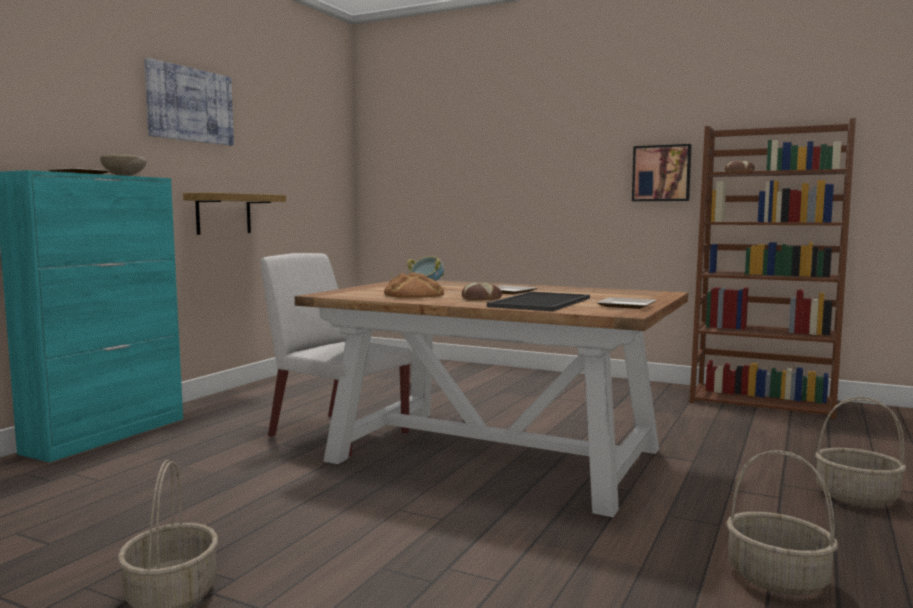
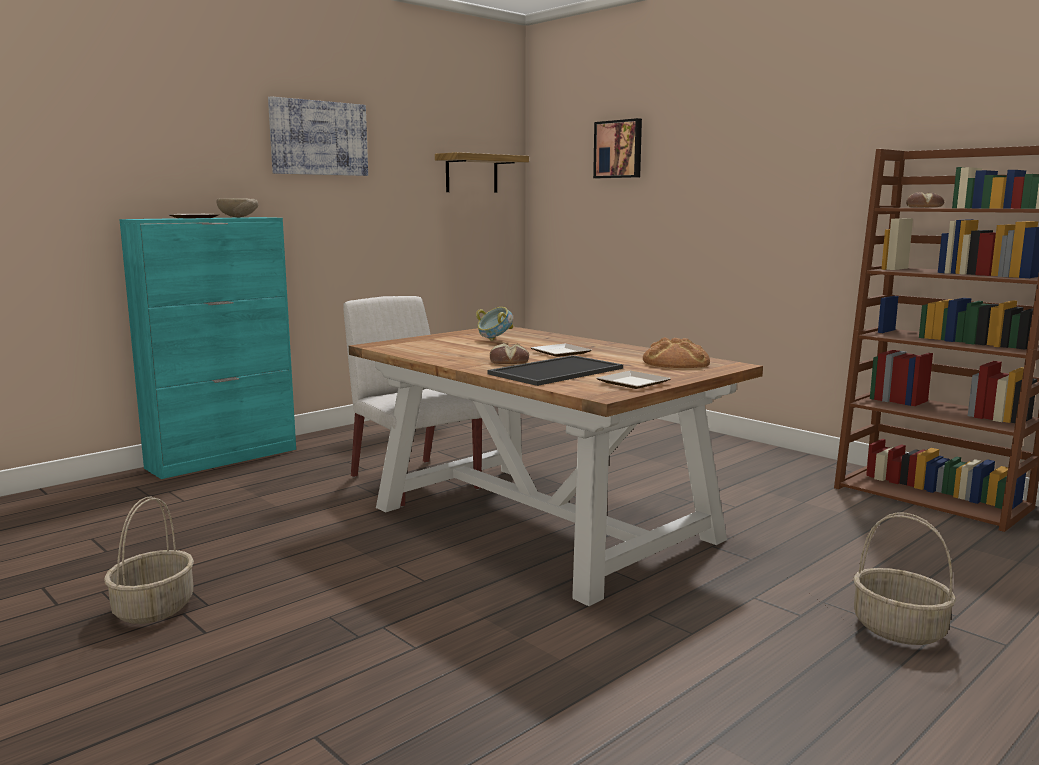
camera: 20 degrees right, 5 degrees up
(223, 214) = (357, 246): shelf -> shelf (471, 174)
(413, 295) = (457, 351): bread -> bread (675, 362)
(661, 173) = (842, 203): picture -> picture (619, 149)
(776, 578) = (684, 697): basket -> none

